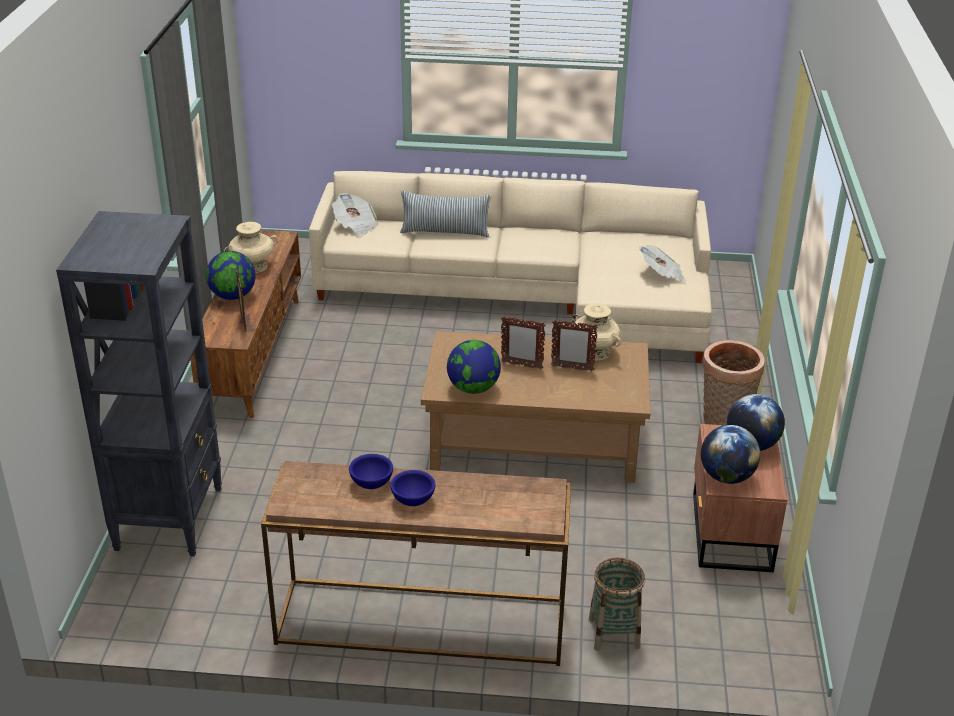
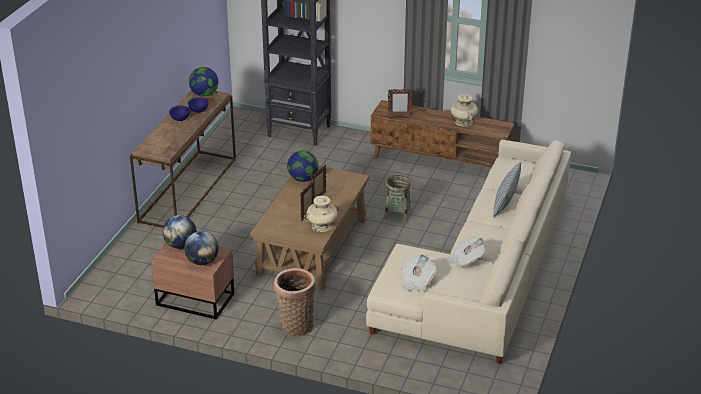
camera: 105 degrees right, 0 degrees up
(232, 296) = (429, 114): globe -> globe (204, 94)
(355, 225) = (523, 167): newspaper -> newspaper (466, 259)
(614, 633) = (147, 242): basket -> basket (397, 215)

